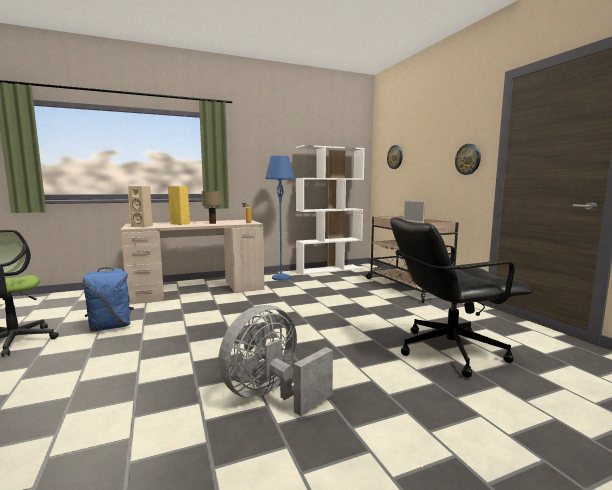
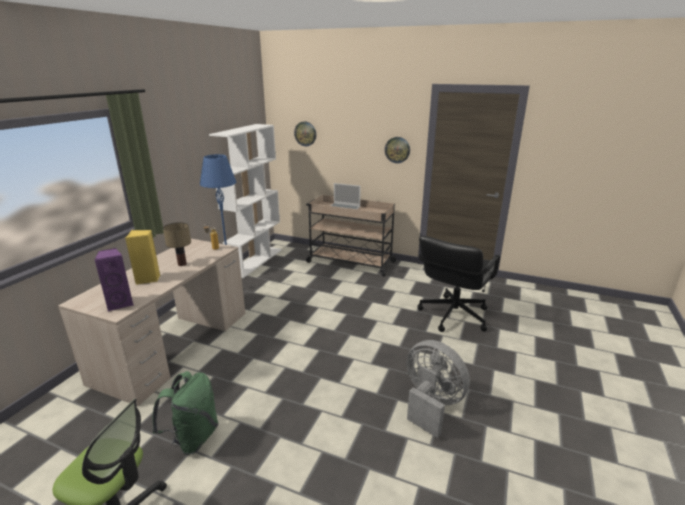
camera: 45 degrees left, 15 degrees up
(111, 327) = (193, 438): blue backpack -> green backpack
(143, 226) = (120, 303): beige speaker -> purple speaker
(272, 395) = (431, 404): grey fan -> grey fan turned 135 degrees clockwise

